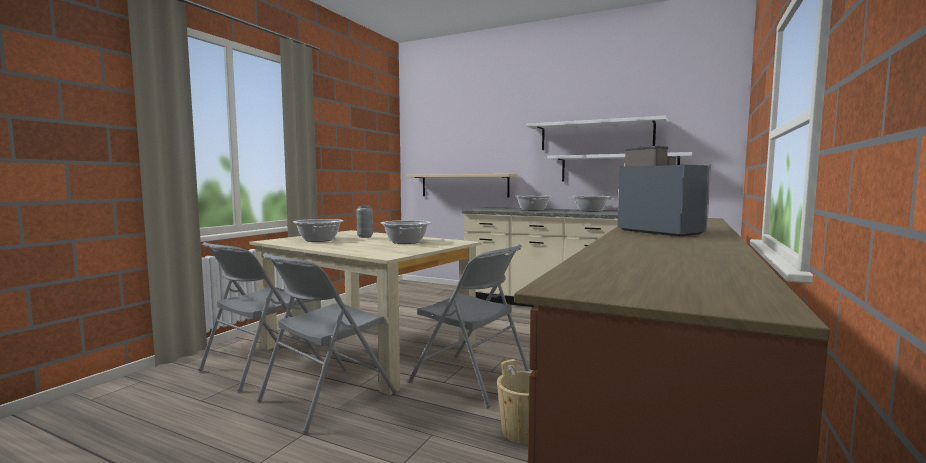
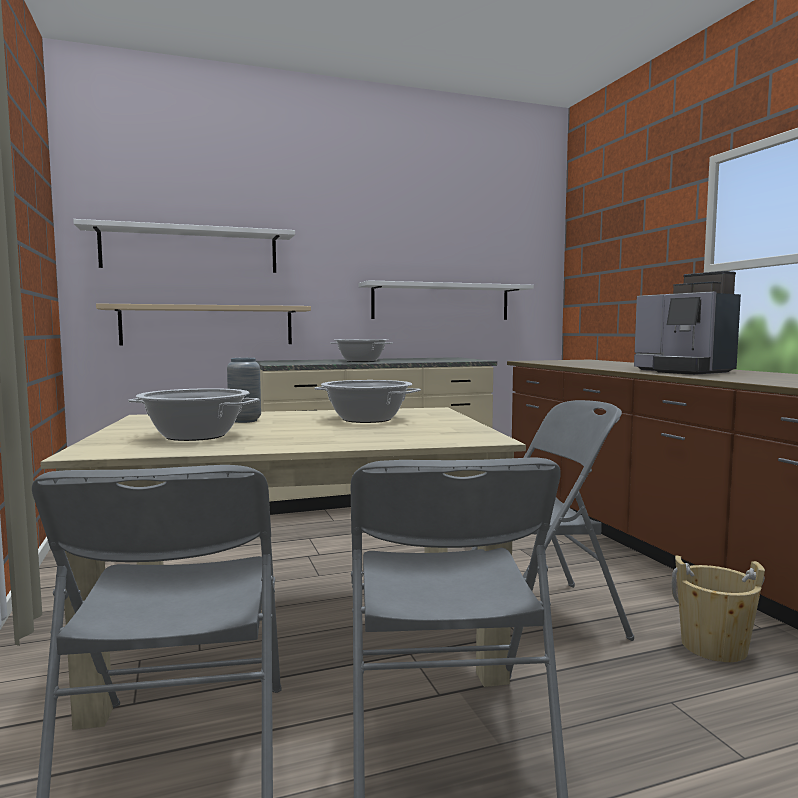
camera: 45 degrees left, 0 degrees up
(590, 210) = (425, 358): cooking pot -> none
(596, 135) = (414, 256): white shelf -> white shelf (190, 250)
(660, 231) = (683, 371): coffee machine -> coffee machine turned 135 degrees counterclockwise

